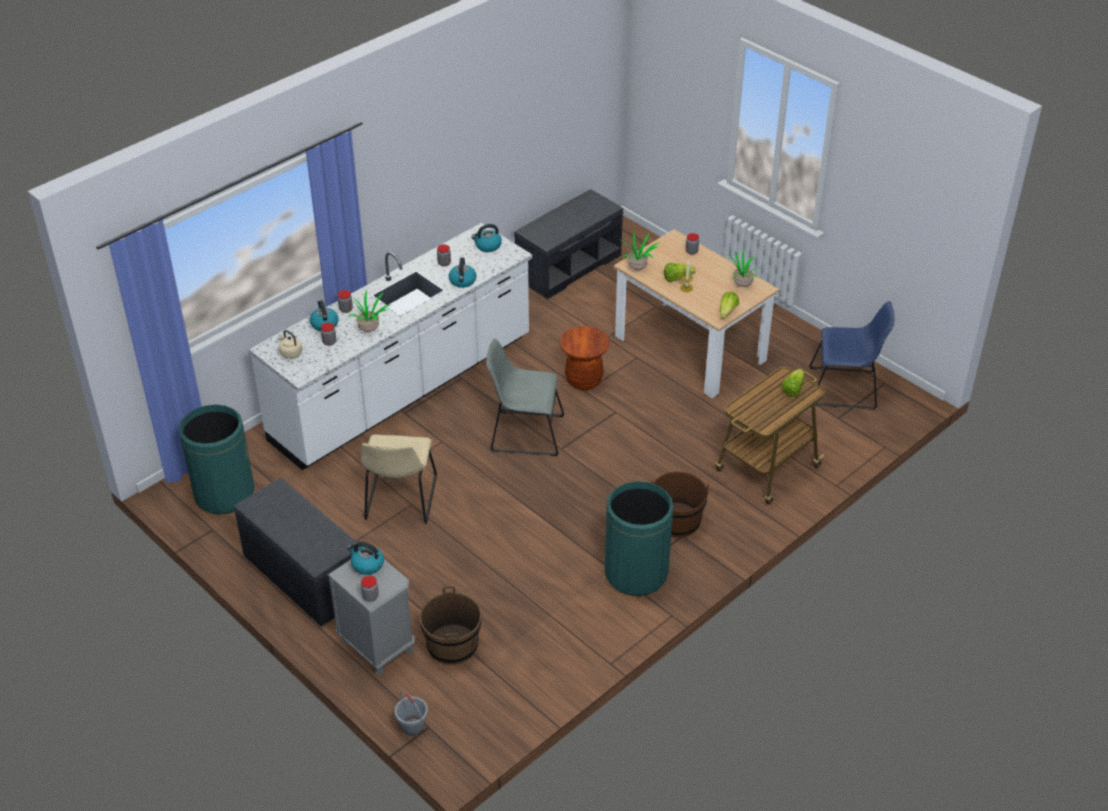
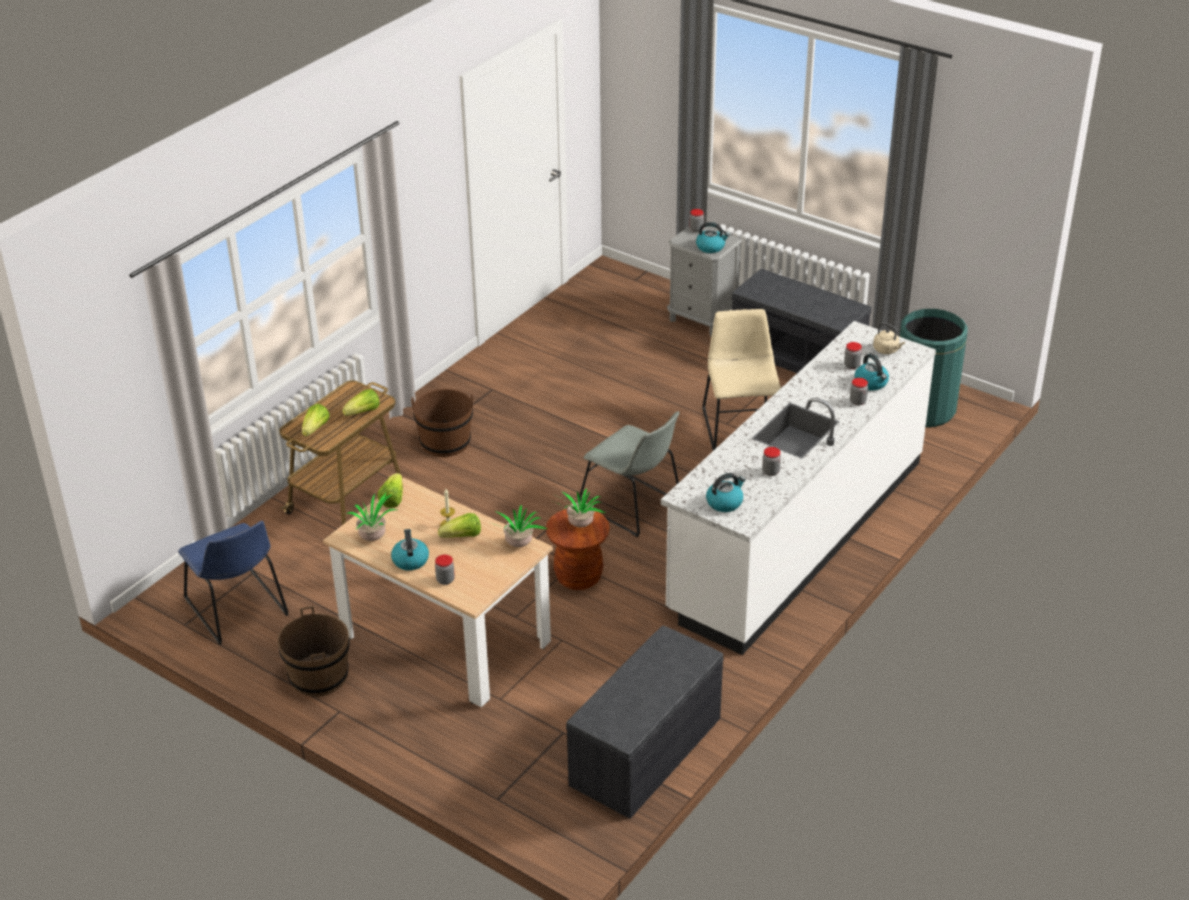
camera: 170 degrees right, 5 degrees down
(370, 329) = (816, 384): potted plant -> potted plant (580, 526)
(412, 726) = (648, 279): grey bucket -> none
(452, 645) = (636, 327): brown bucket -> brown bucket (318, 676)
(462, 281) = (735, 451): kettle -> kettle (410, 560)
(523, 433) = (633, 506): grey chair -> grey chair turned 45 degrees clockwise
(636, 573) = (481, 395): green trash can -> none
(752, 398) = (363, 412): none -> lettuce
(846, 389) = (238, 610): blue chair -> blue chair turned 120 degrees counterclockwise

